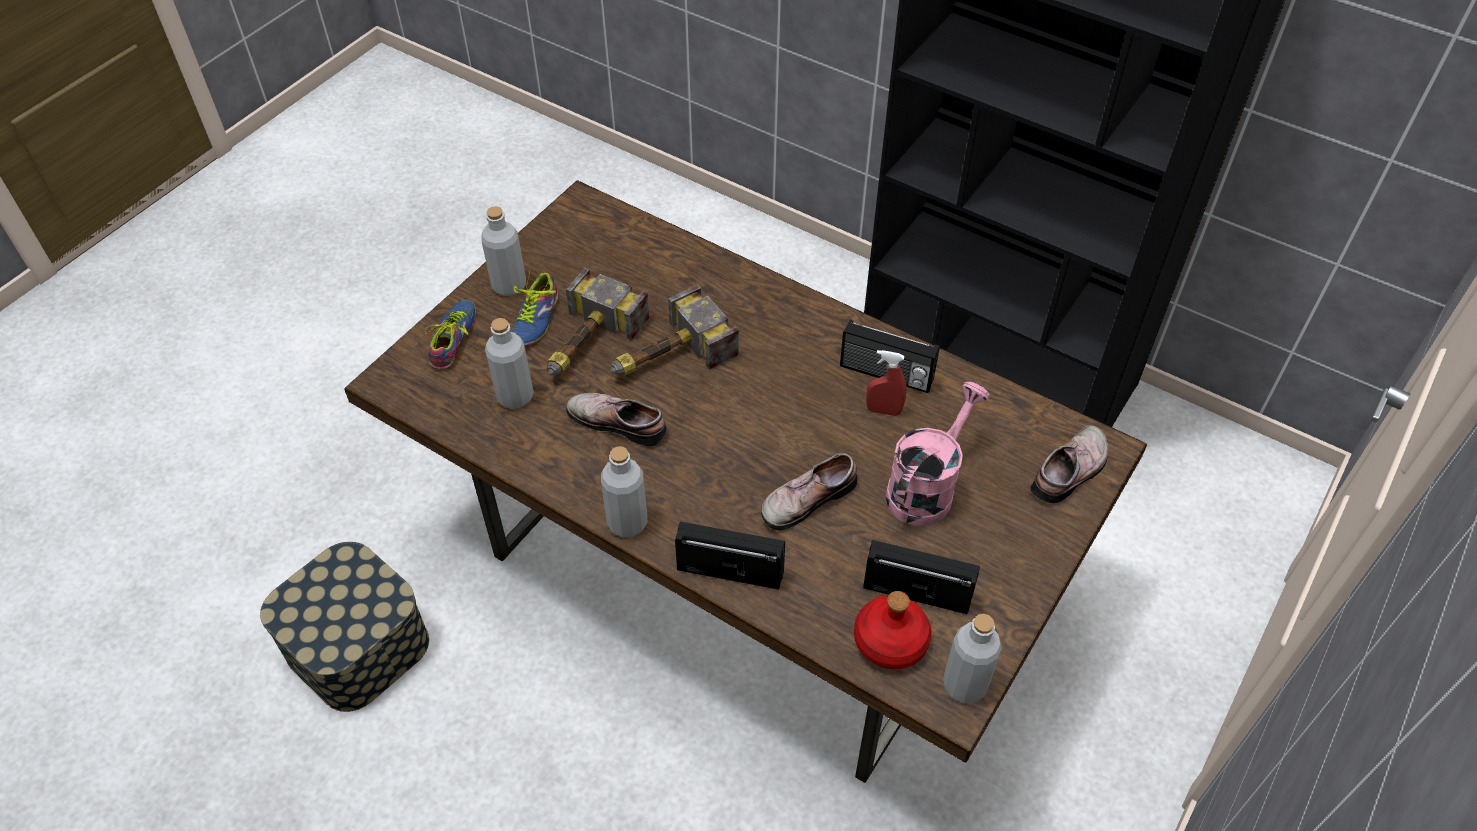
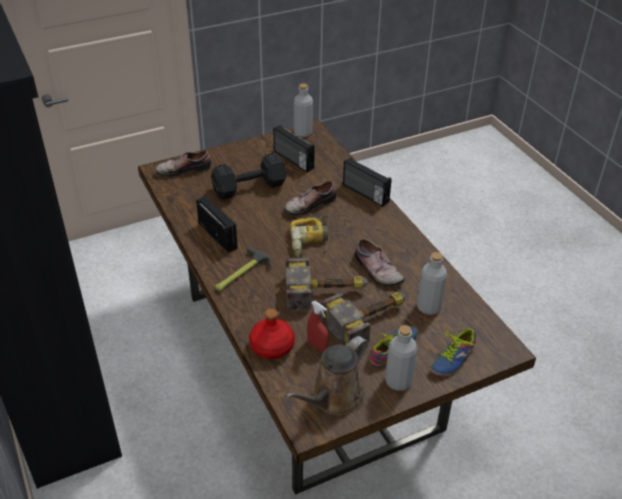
camera: 150 degrees left, 10 degrees down
(357, 646) = (544, 417): storage box -> none
(572, 239) = (334, 398): none -> brown watering can
(627, 522) = (400, 227): grey bottle -> none
(747, 426) = (311, 241): none -> power drill
(799, 331) = (241, 274): none -> hammer
(806, 498) = (309, 204): shoe -> shoe turned 150 degrees clockwise
(883, 410) = (237, 221): red spray bottle -> red spray bottle (317, 346)
(891, 642) = (318, 151): red bottle -> red bottle (272, 346)
(926, 487) = (251, 187): pink watering can -> black dumbbell

